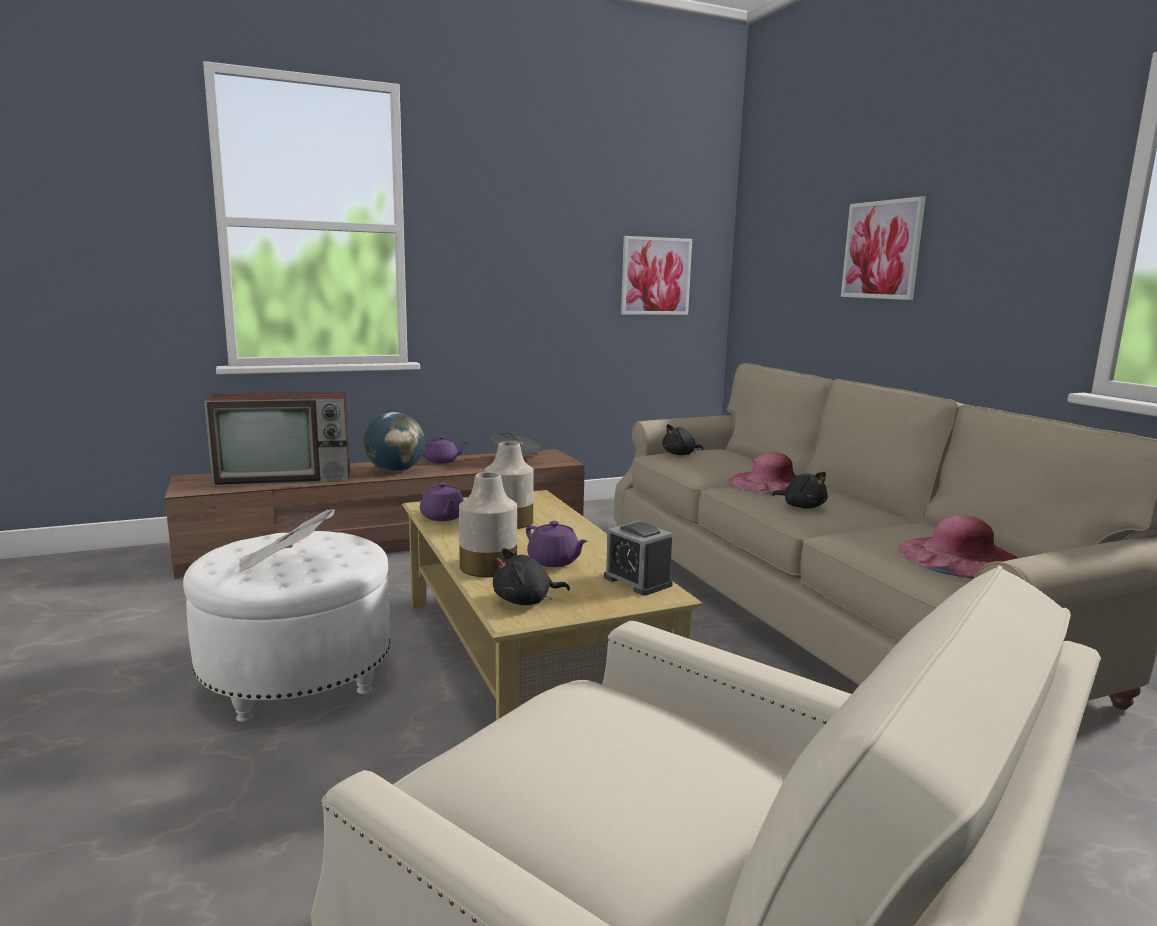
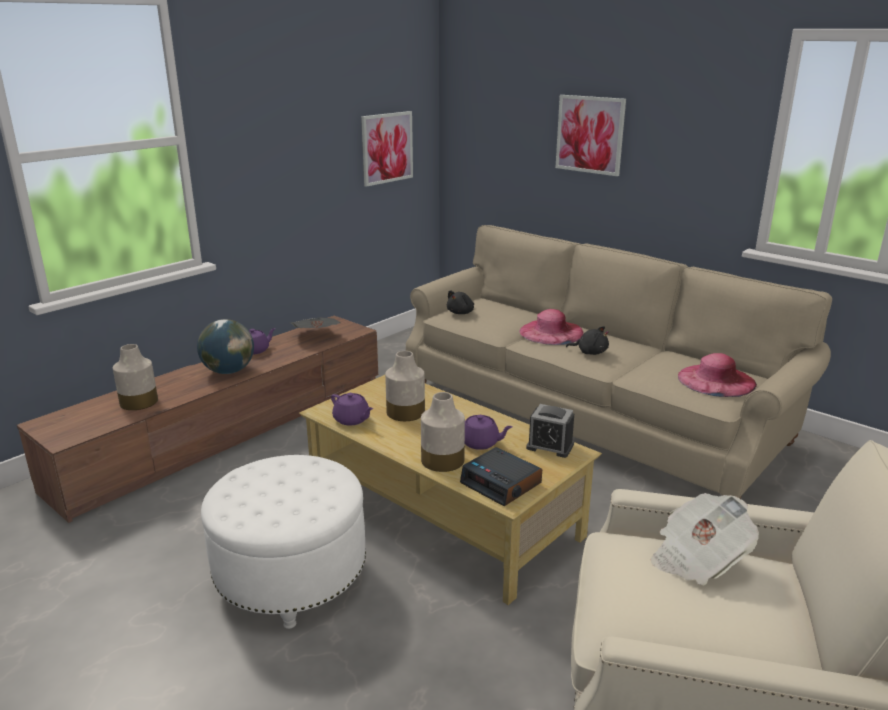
camera: 25 degrees left, 10 degrees up
(285, 566) = (293, 501): newspaper -> newspaper (697, 558)
(287, 477) = (139, 401): television -> beige vase
(526, 601) = (502, 483): black plush toy -> alarm clock

